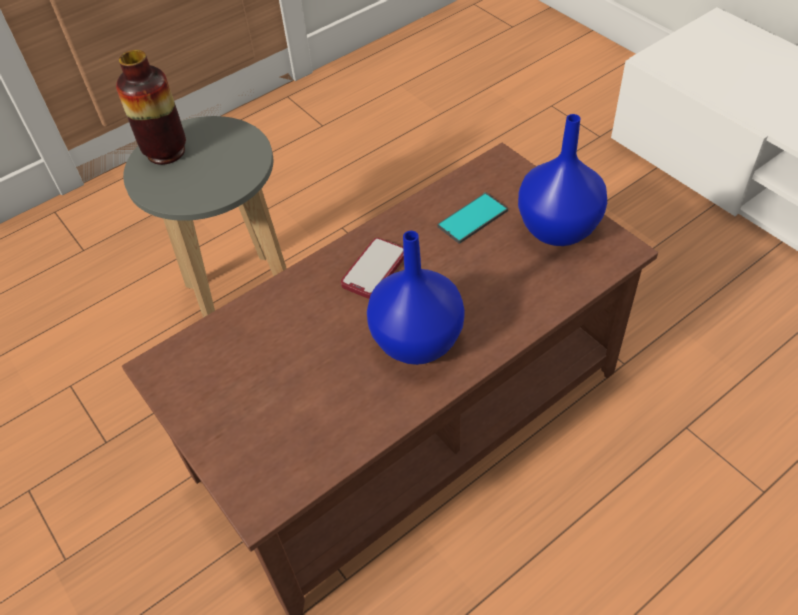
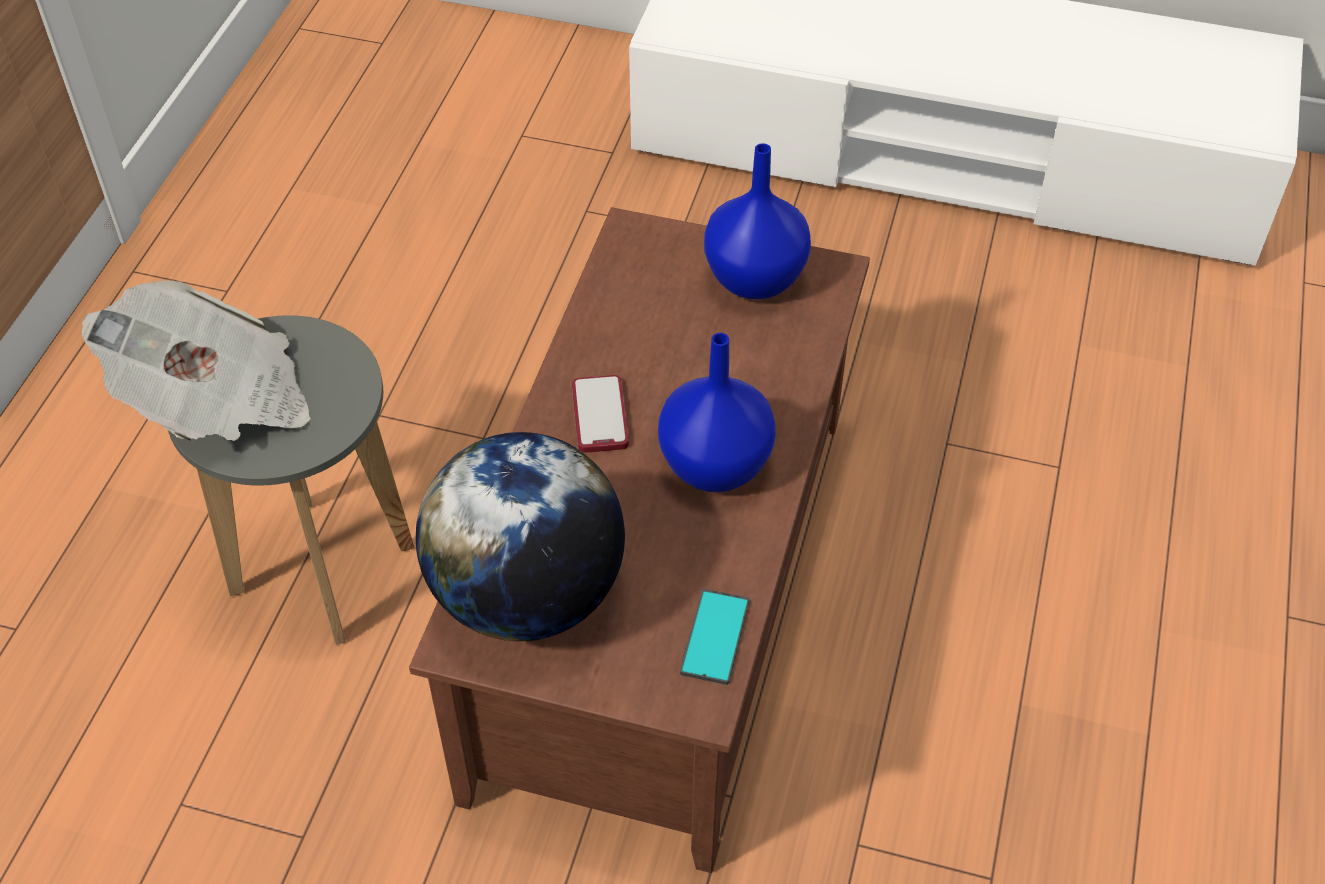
camera: 40 degrees left, 0 degrees up
(166, 152) = (215, 400): vase -> newspaper
(225, 361) = (528, 595): none -> globe
(472, 218) = (656, 309): phone -> phone (714, 637)

